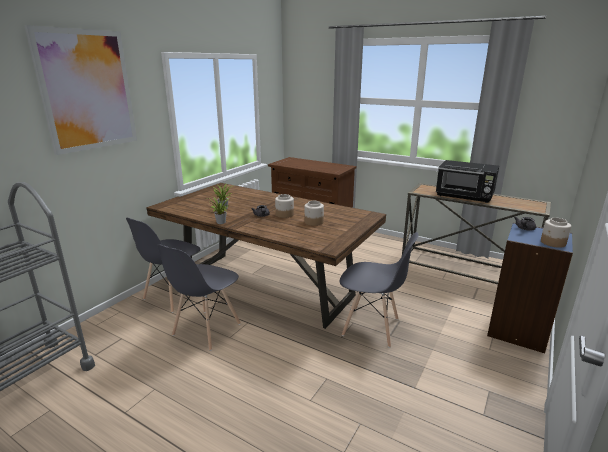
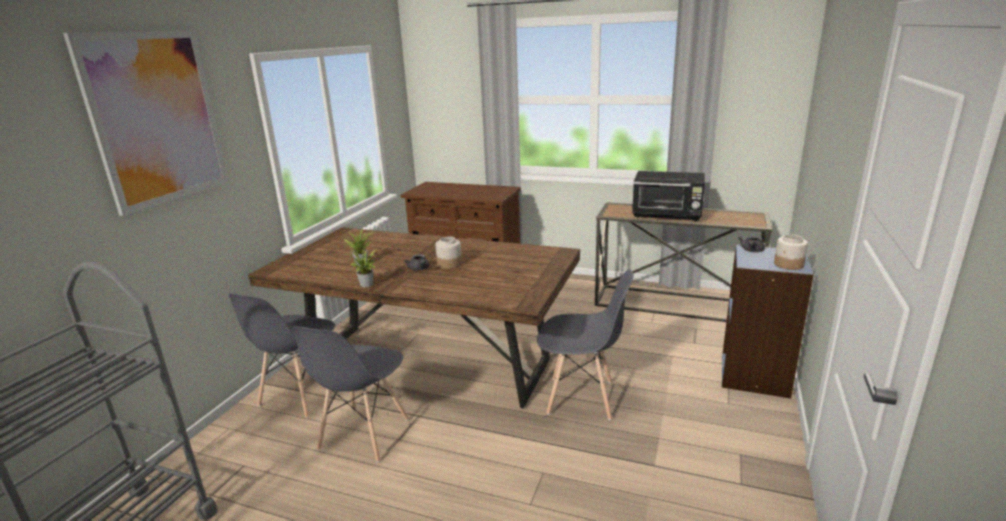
camera: 10 degrees left, 0 degrees up
(314, 222) = (492, 270): jar -> none

